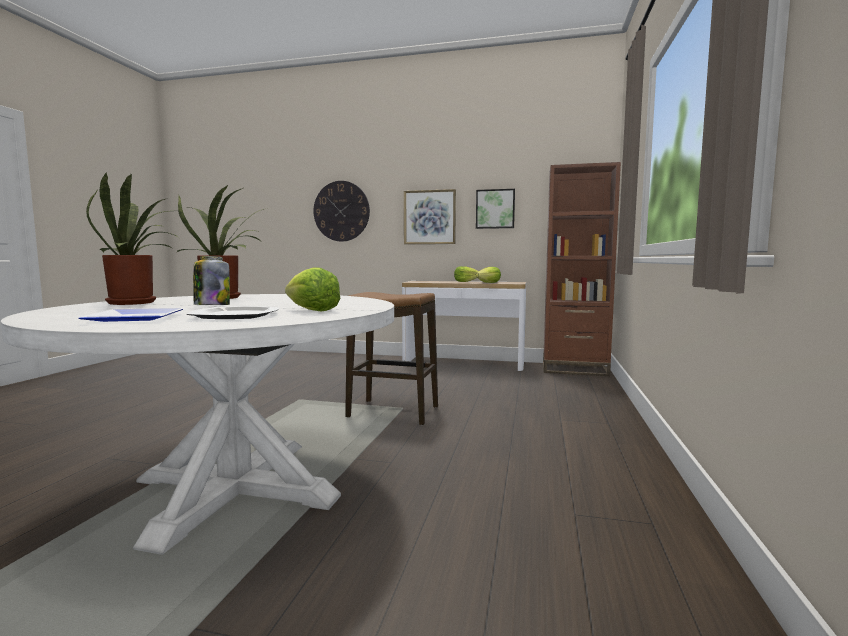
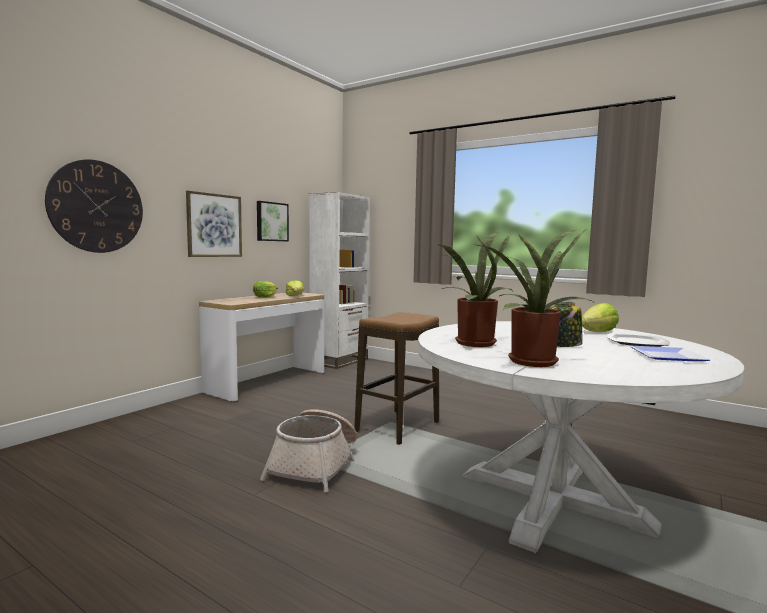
camera: 70 degrees left, 0 degrees up
(292, 400) = (315, 465): none -> basket
(574, 369) = (339, 361): brown bookcase -> white bookcase

